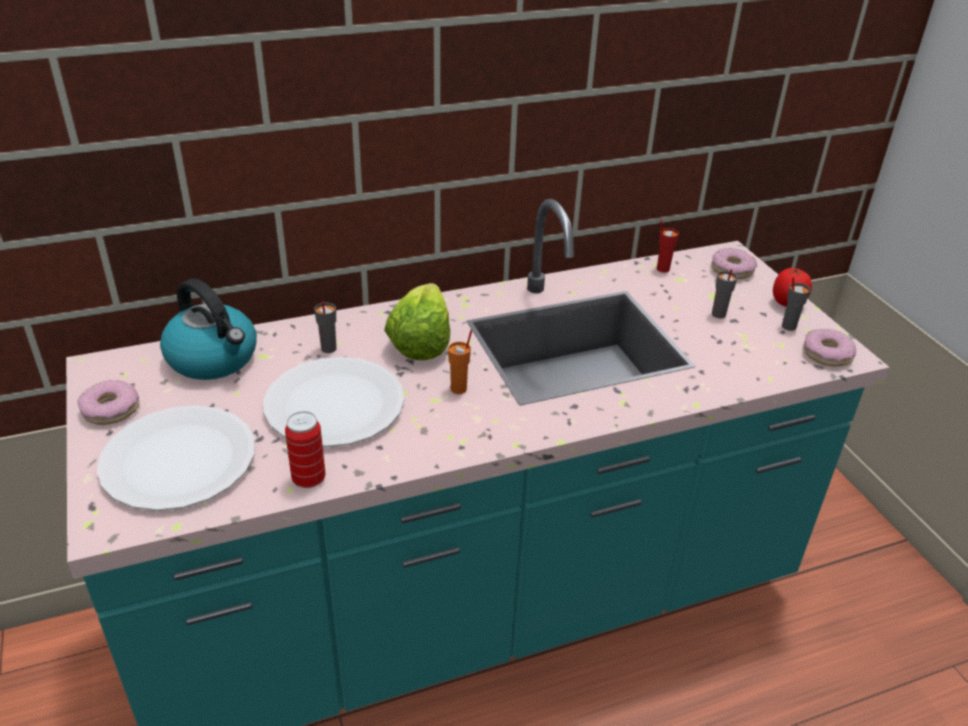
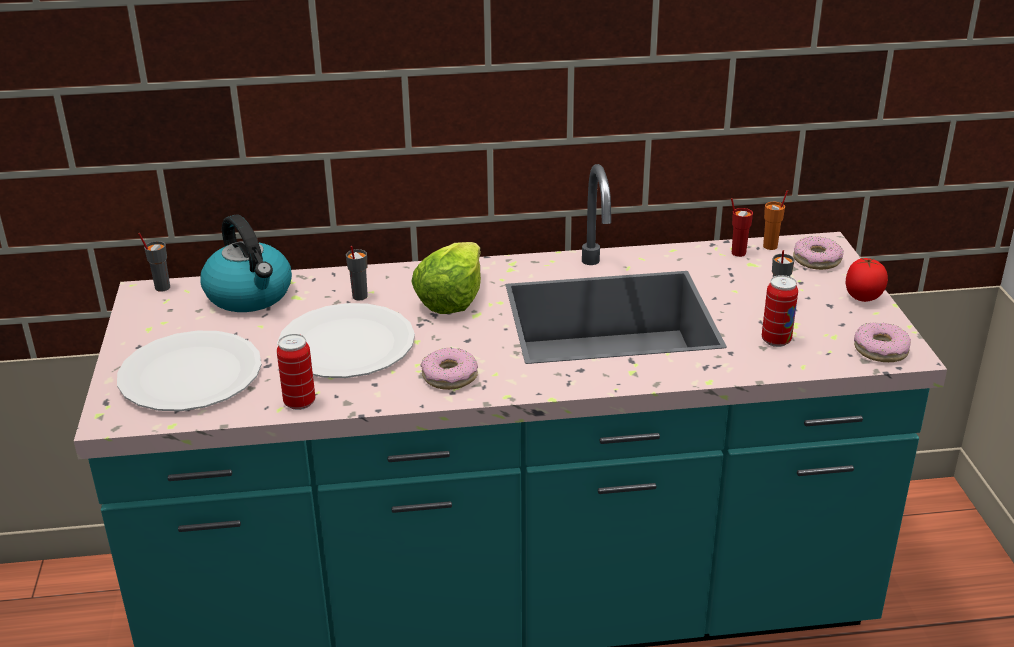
camera: 15 degrees right, 5 degrees down
(111, 409) = (145, 328): donut -> donut (449, 376)
(459, 389) = (471, 343): orange cup -> orange cup (770, 246)
(735, 354) = (776, 340): none -> can
(788, 326) = (851, 320): grey cup -> grey cup (162, 287)

